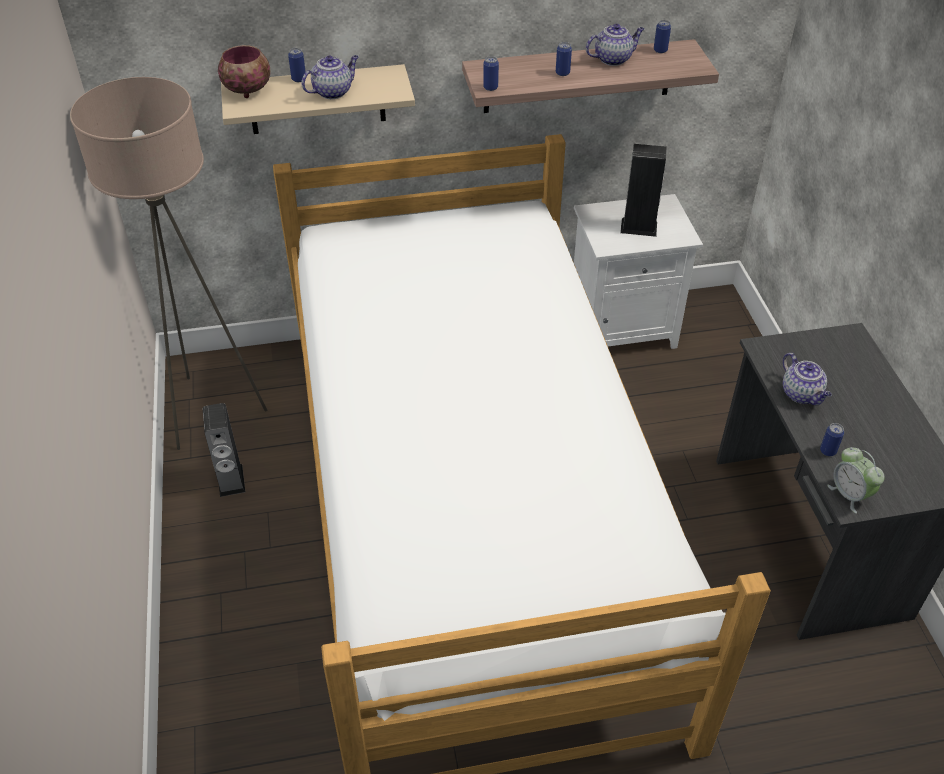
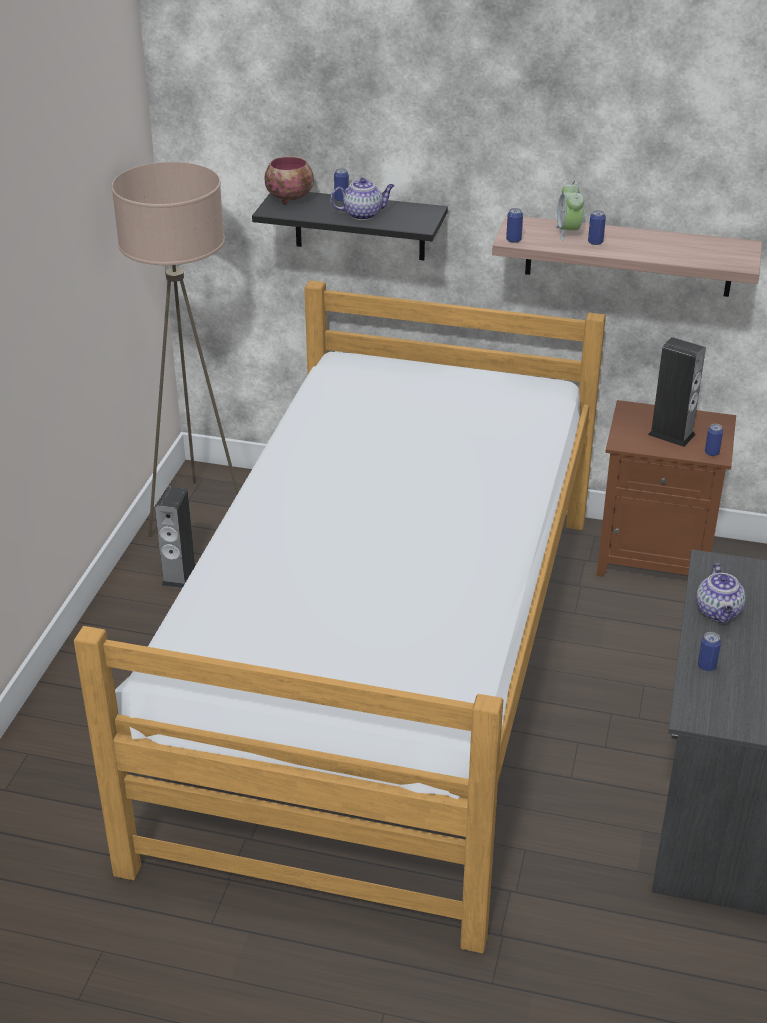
camera: 25 degrees right, 10 degrees down
(317, 100) = (359, 225): beige shelf -> black shelf
(613, 59) = (658, 241): teapot -> none
(623, 328) = (656, 557): white nightstand -> brown nightstand
(660, 50) = (714, 243): can -> can (712, 453)
(849, 495) = (699, 708): alarm clock -> alarm clock (568, 232)

